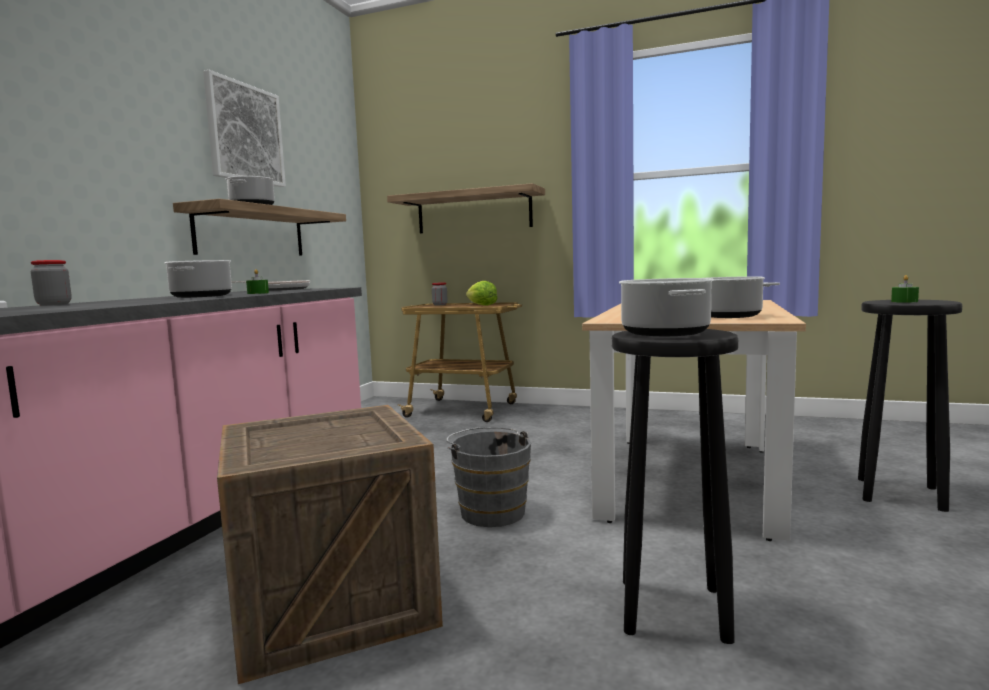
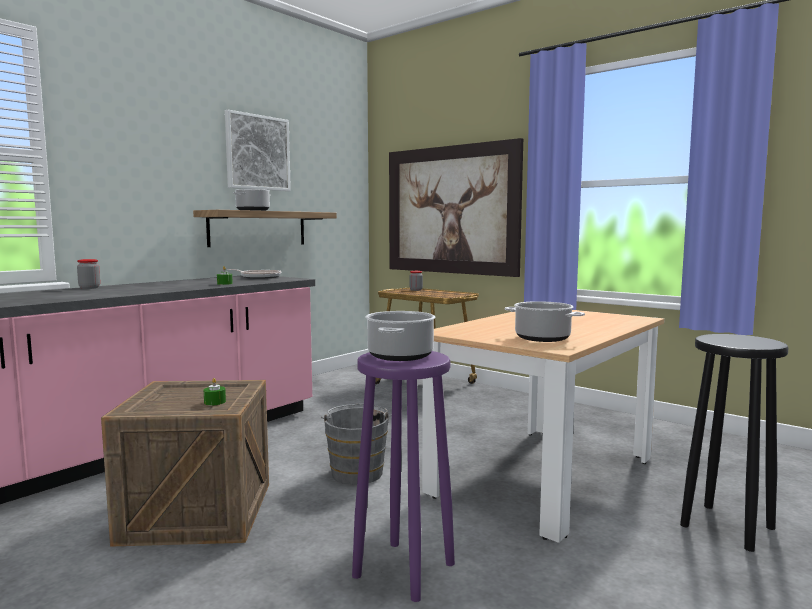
camera: 20 degrees right, 0 degrees up
(201, 296) = (184, 285): cooking pot -> none
(473, 212) = (451, 210): shelf -> picture
(481, 305) = (443, 294): lettuce -> none
(671, 609) = (403, 569): black stool -> purple stool
(904, 301) = (734, 340): green candle -> green candle (215, 402)

